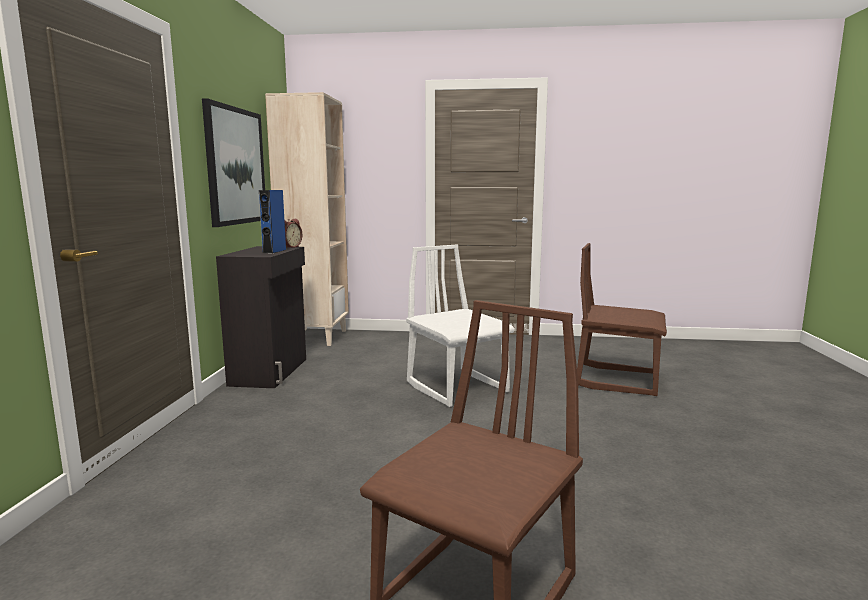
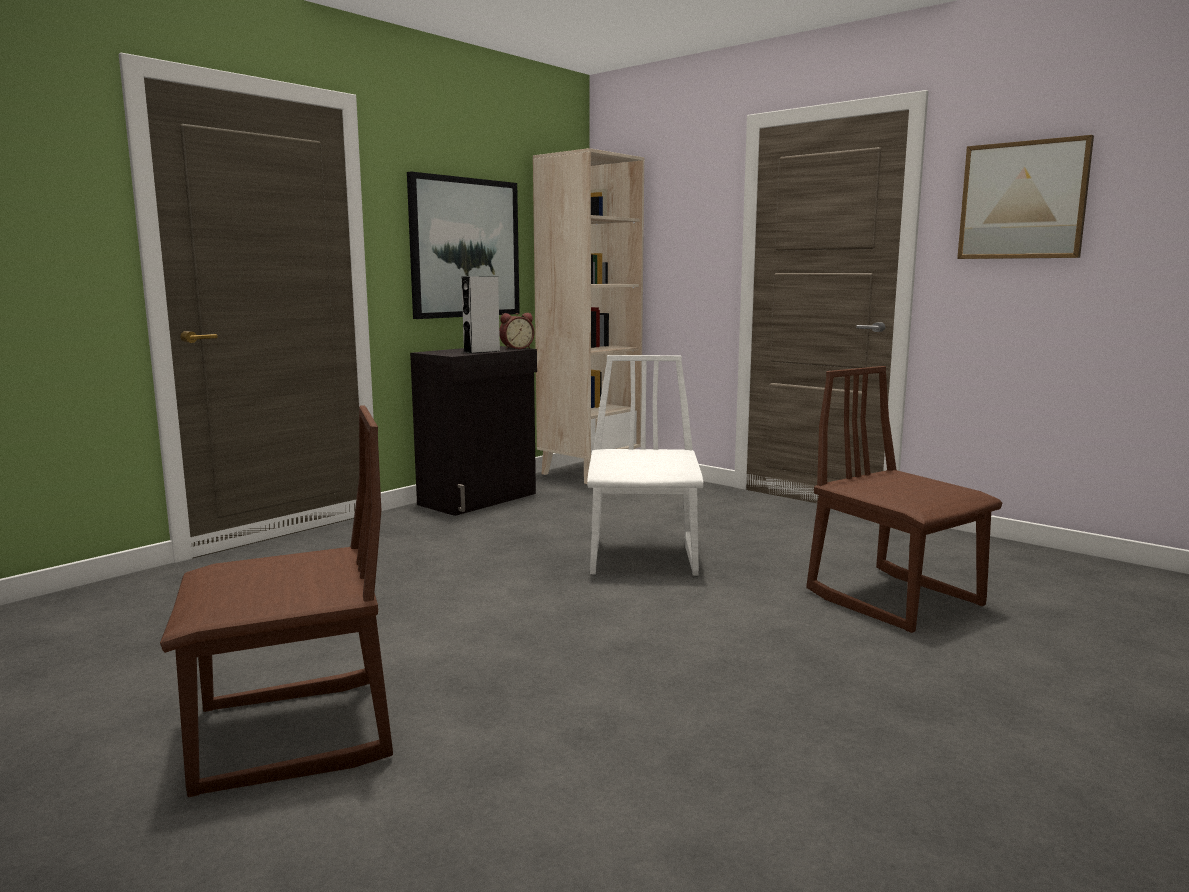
camera: 35 degrees right, 0 degrees up
(274, 251) = (481, 351): blue speaker -> grey speaker
(605, 146) = (1023, 200): none -> picture

